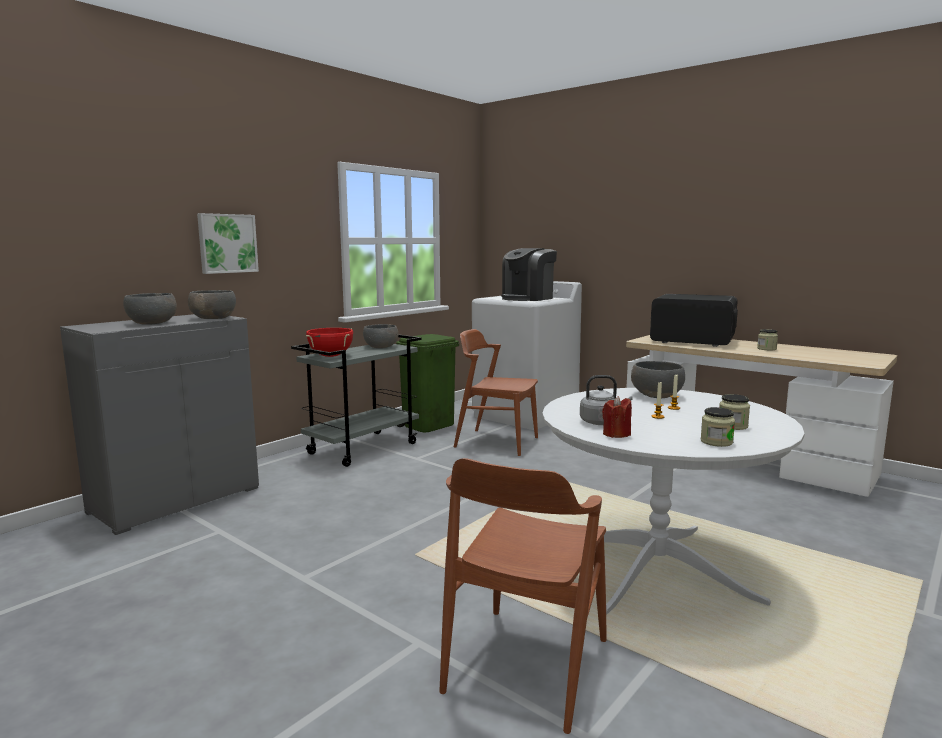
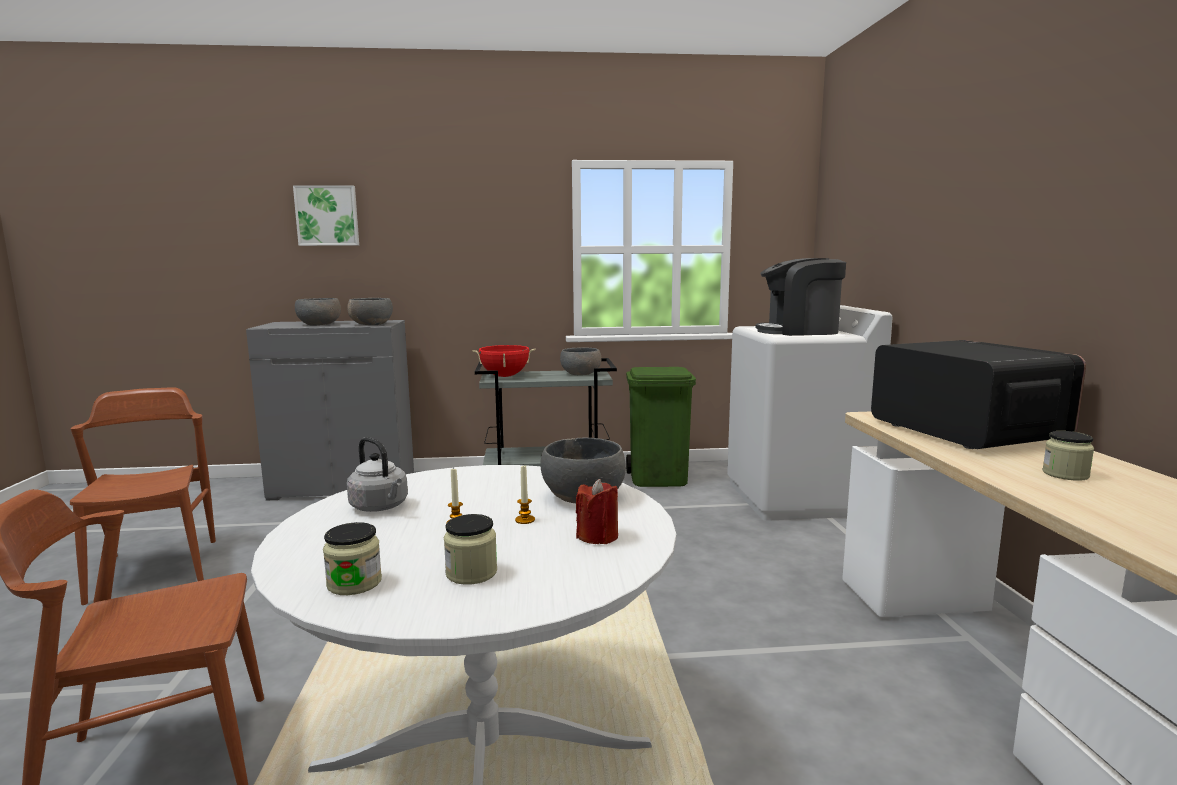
camera: 45 degrees right, 0 degrees up
(227, 243) = (431, 253): picture -> picture (327, 216)
(496, 442) = (684, 520): brown chair -> brown chair (156, 569)
(616, 434) = (328, 526): red candle -> red candle (598, 536)

